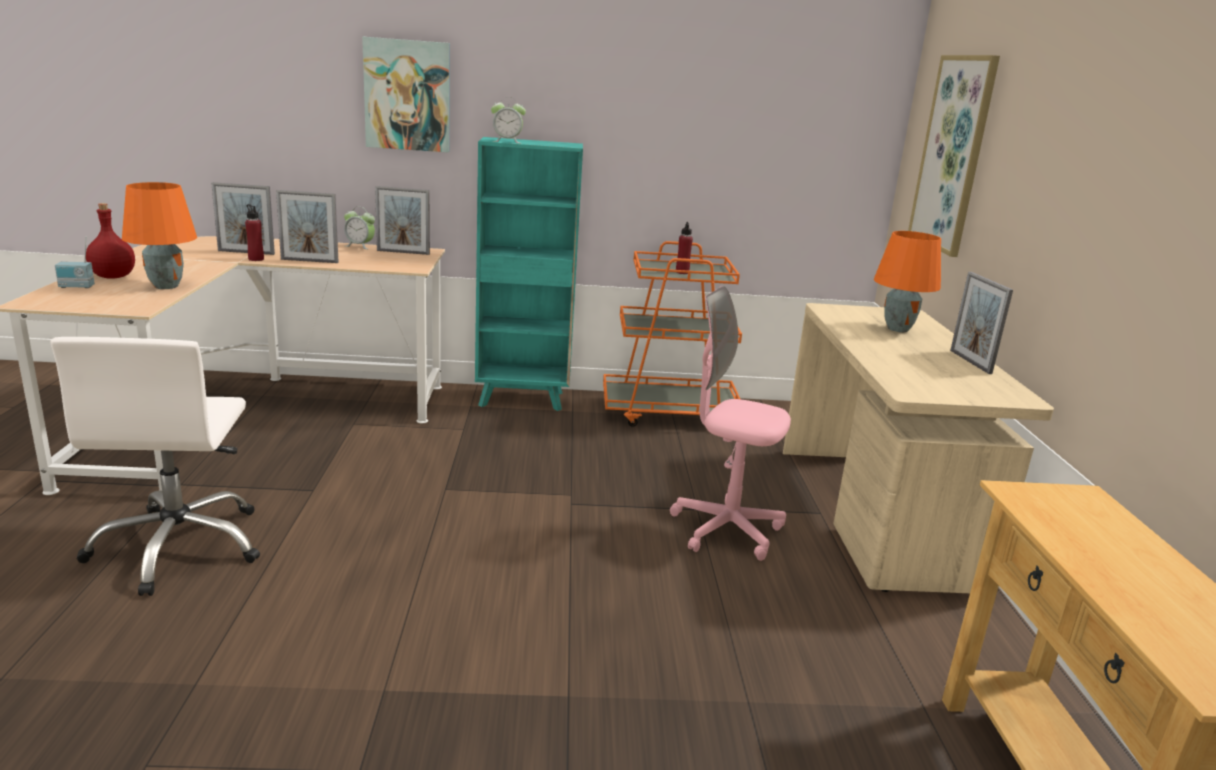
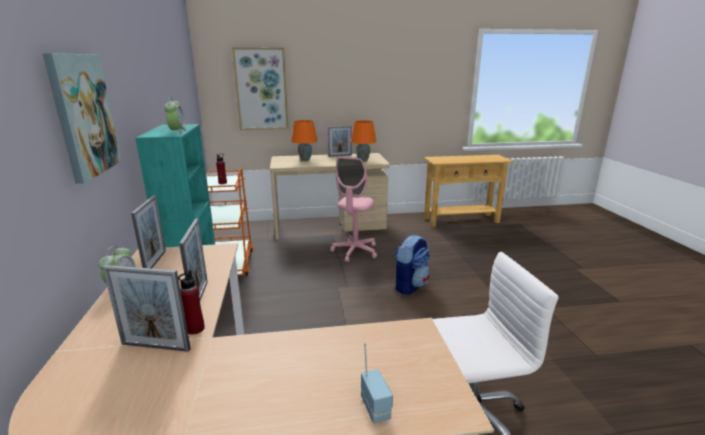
camera: 95 degrees left, 0 degrees up
(113, 276) = (315, 401): red bottle -> none
(165, 286) = (337, 345): orange table lamp -> orange table lamp (363, 160)
(246, 252) = (155, 346): picture frame -> picture frame turned 105 degrees clockwise
(549, 572) = (410, 286): none -> backpack

